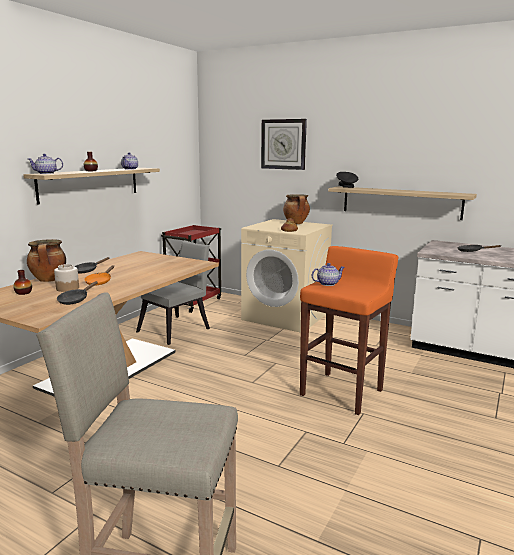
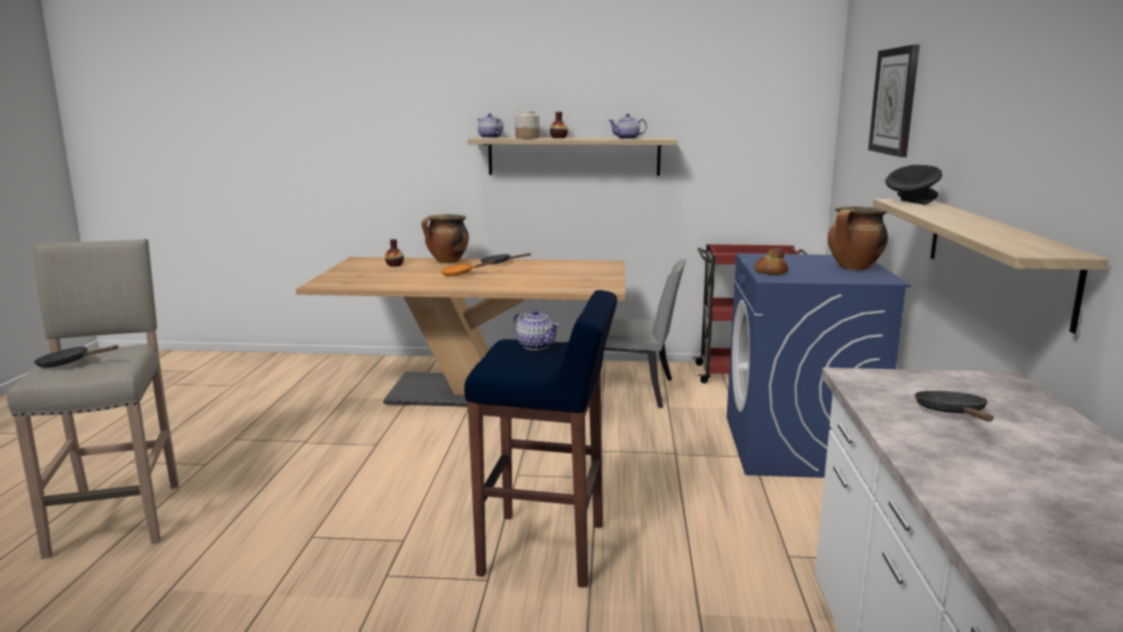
camera: 65 degrees right, 0 degrees up
(67, 288) = (423, 271): jar -> jar (527, 138)
(75, 300) = (386, 280): black frying pan -> black frying pan (69, 363)
(286, 316) = (799, 447): beige washing machine -> blue washing machine
(342, 392) = (545, 550): orange stool -> blue stool

